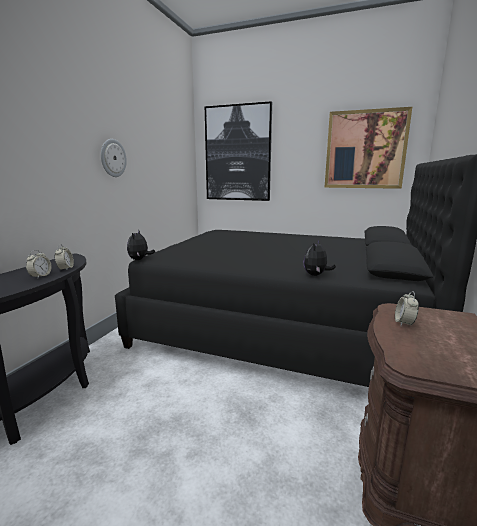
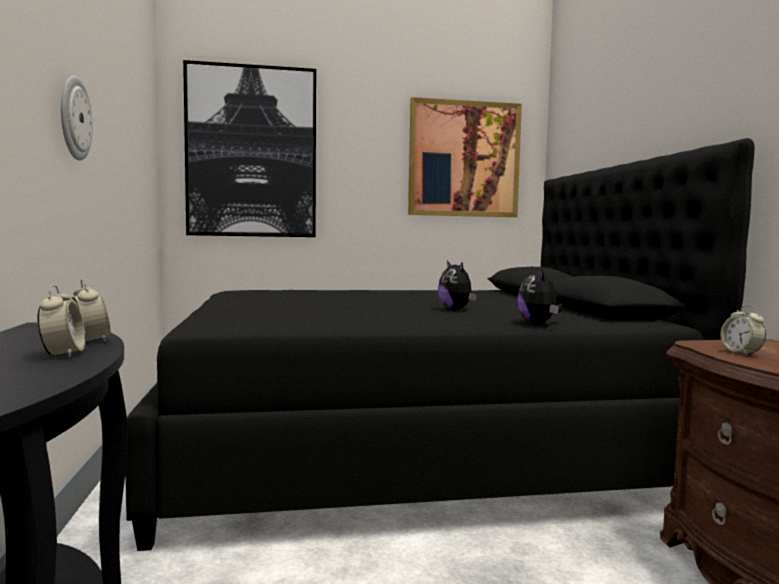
camera: 30 degrees left, 10 degrees down
(140, 260) = (186, 331): plush toy -> plush toy (456, 309)

